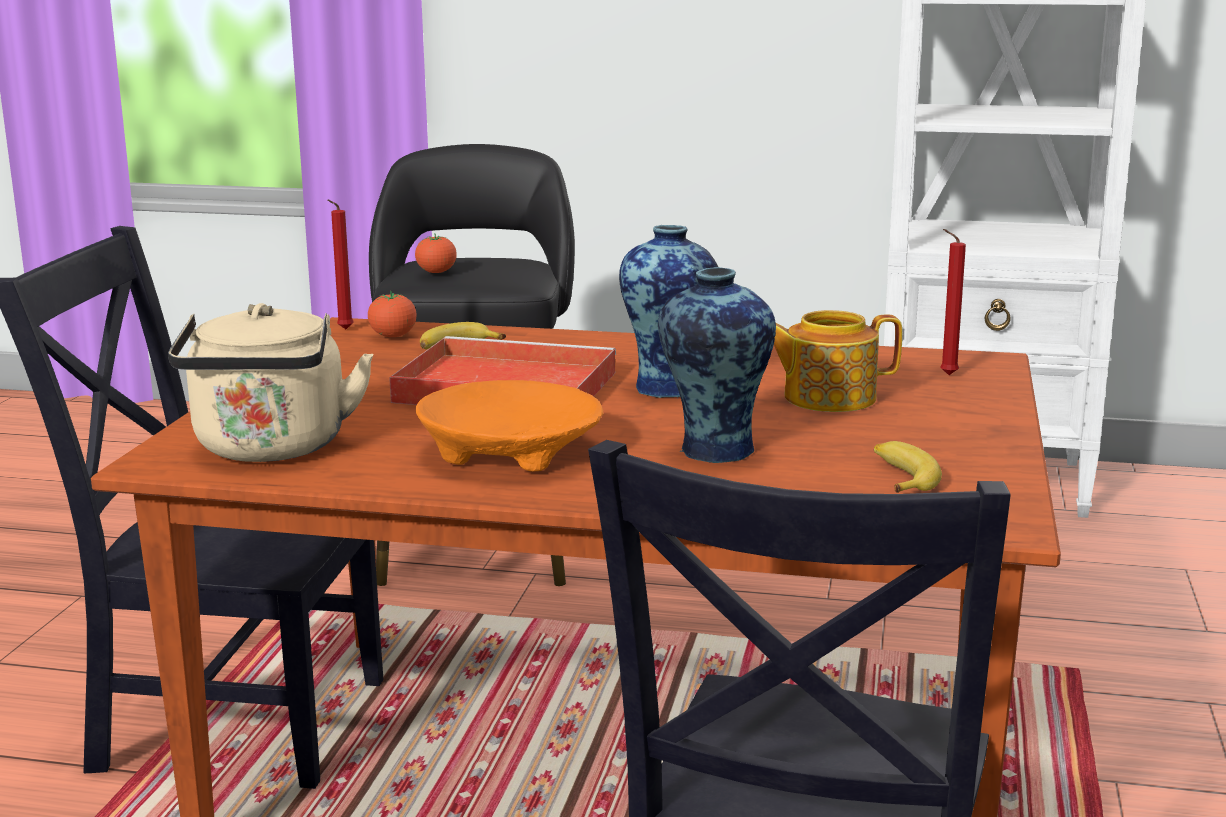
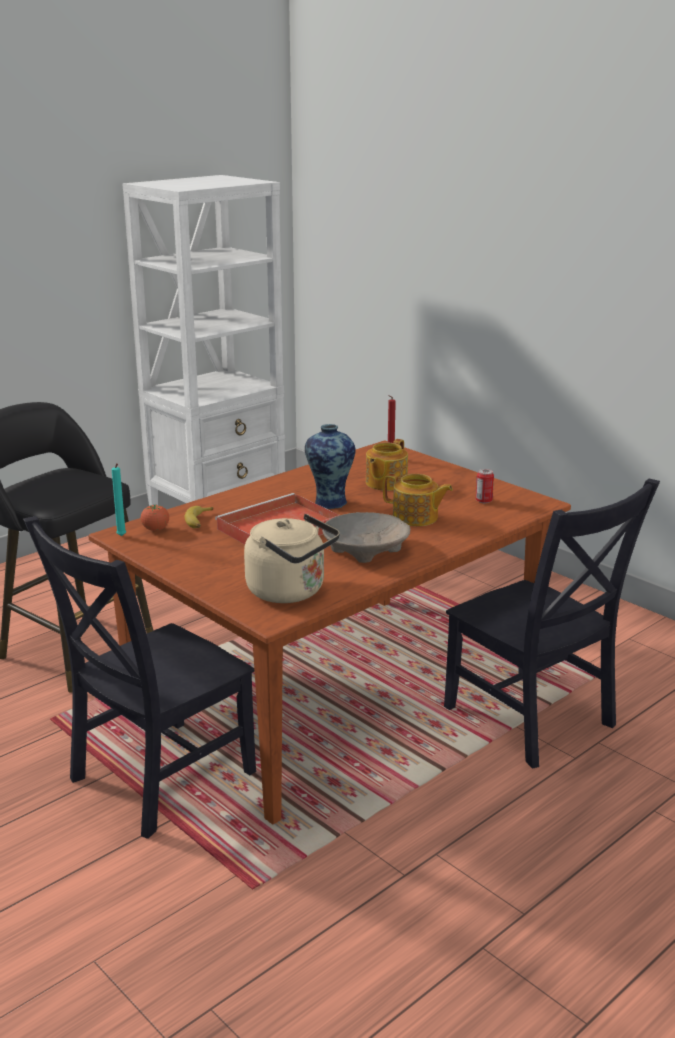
camera: 55 degrees left, 5 degrees up
(343, 330) = (121, 536): red candle -> turquoise candle
(436, 272) = (53, 492): tomato -> none
(510, 451) = (364, 549): orange bowl -> beige bowl
(713, 450) = (416, 517): vase -> teapot
(900, 477) = (483, 501): banana -> can

